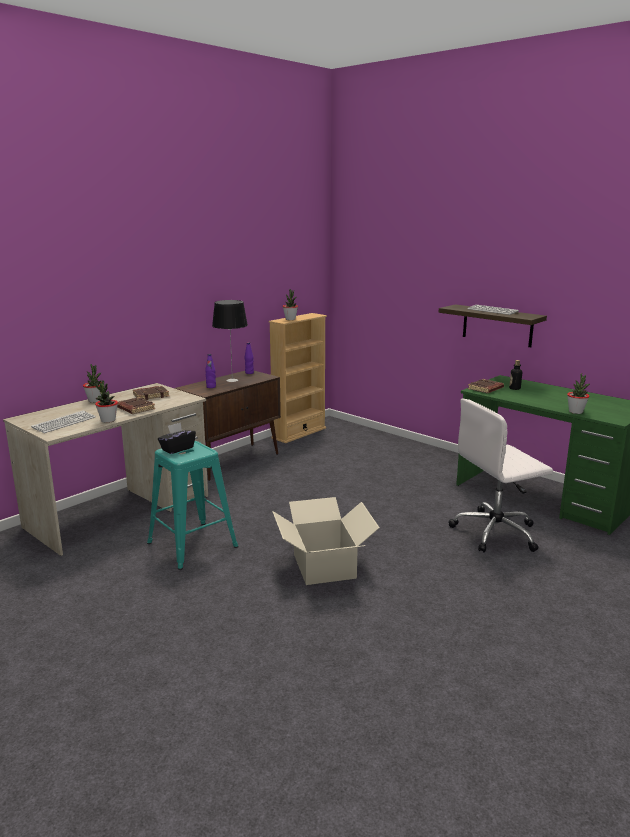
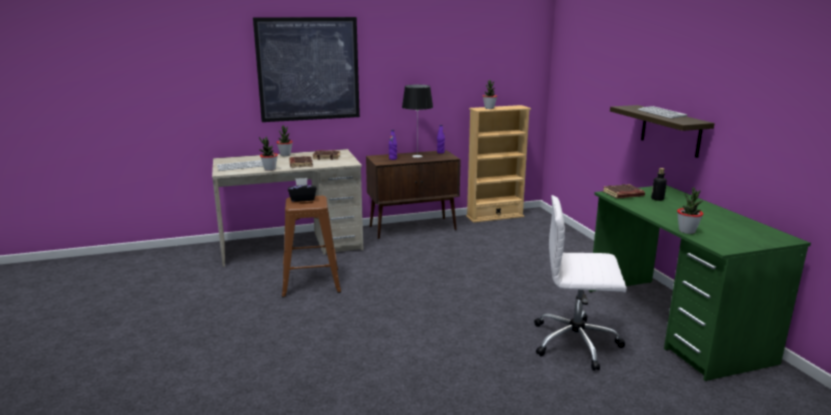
camera: 30 degrees right, 0 degrees up
(108, 292) = (308, 69): none -> picture
(192, 545) = (310, 282): turquoise stool -> brown stool
(325, 566) = (386, 325): cardboard box -> none

